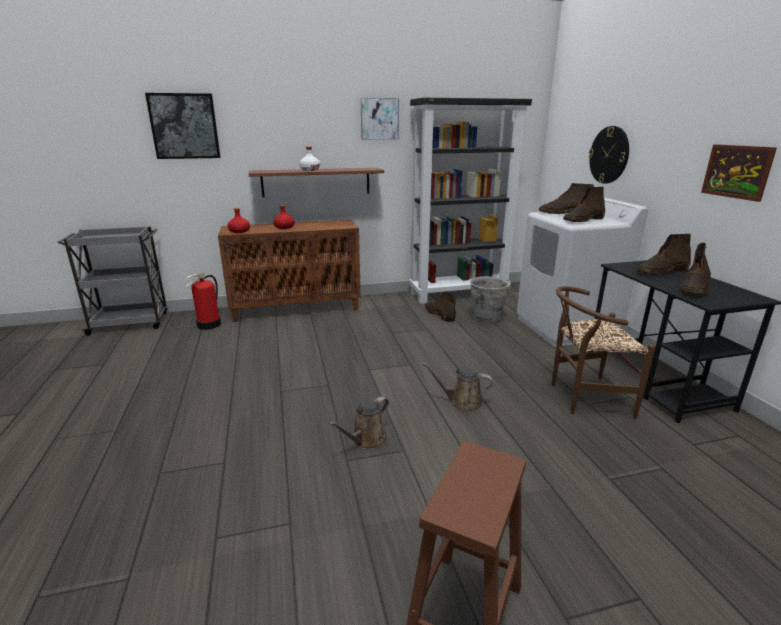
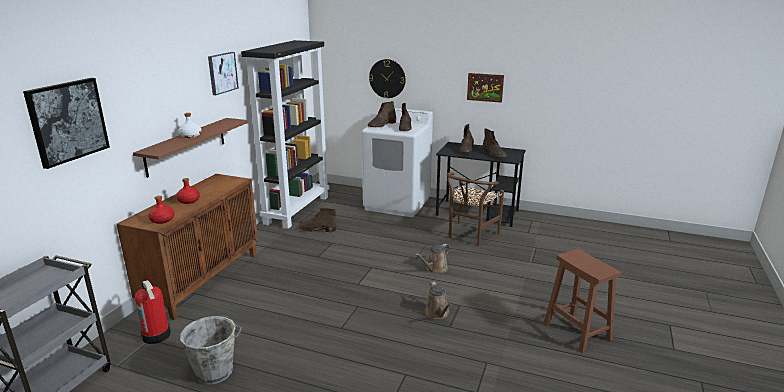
camera: 55 degrees left, 0 degrees up
(487, 318) = (349, 217): grey bucket -> grey bucket (216, 372)

